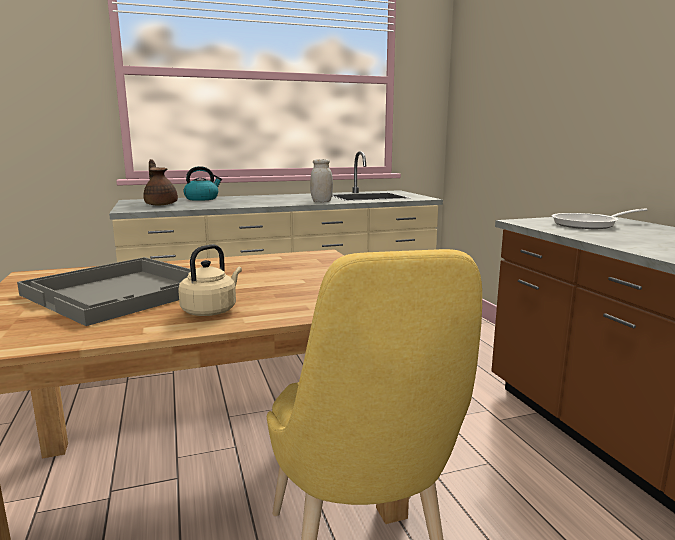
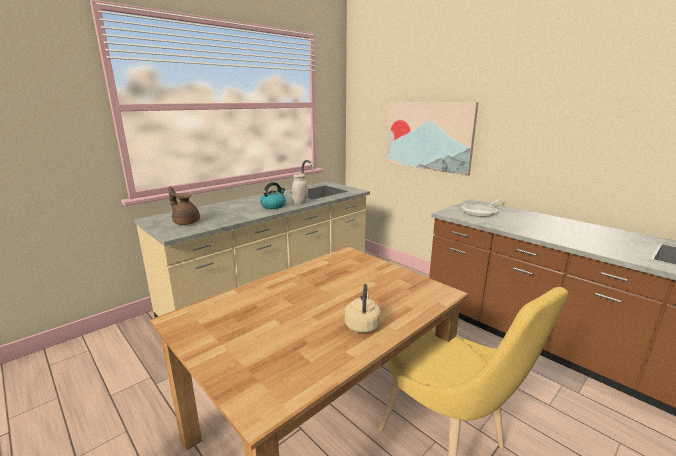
camera: 25 degrees left, 5 degrees up
(123, 291) = (278, 321): grey tray -> none
(202, 199) = (205, 209): kettle -> kettle (273, 206)
(545, 113) = (428, 136): none -> picture

